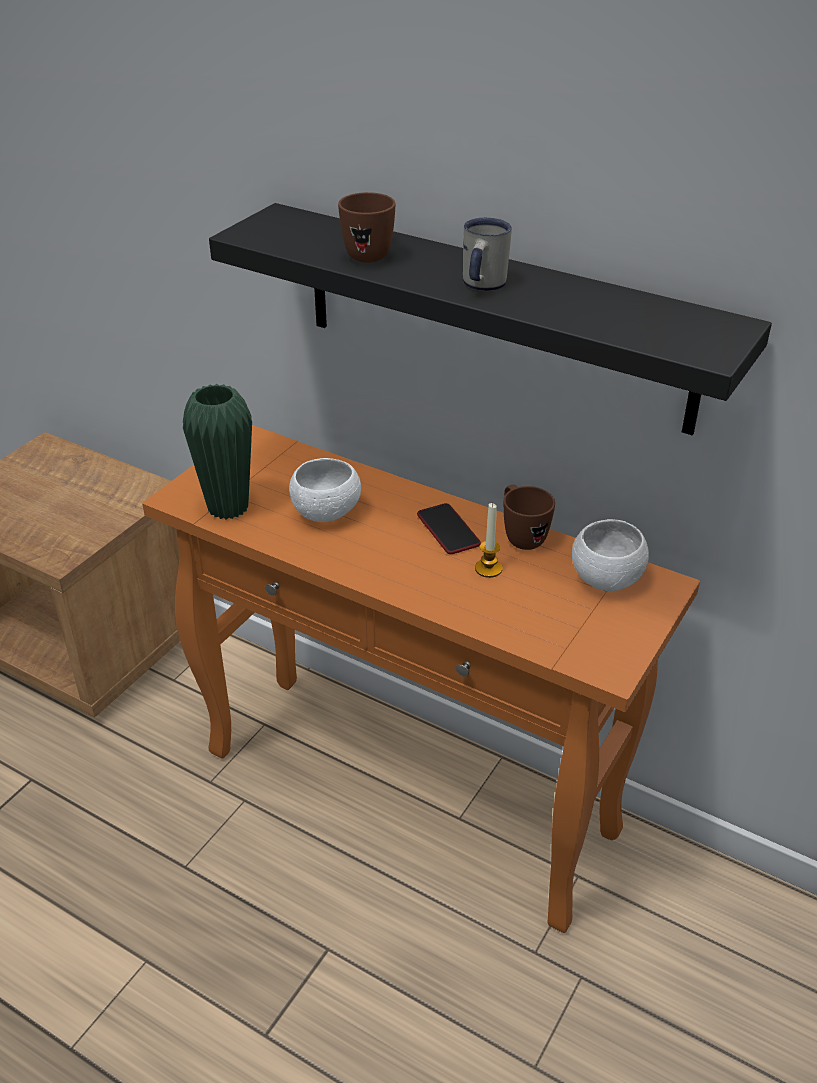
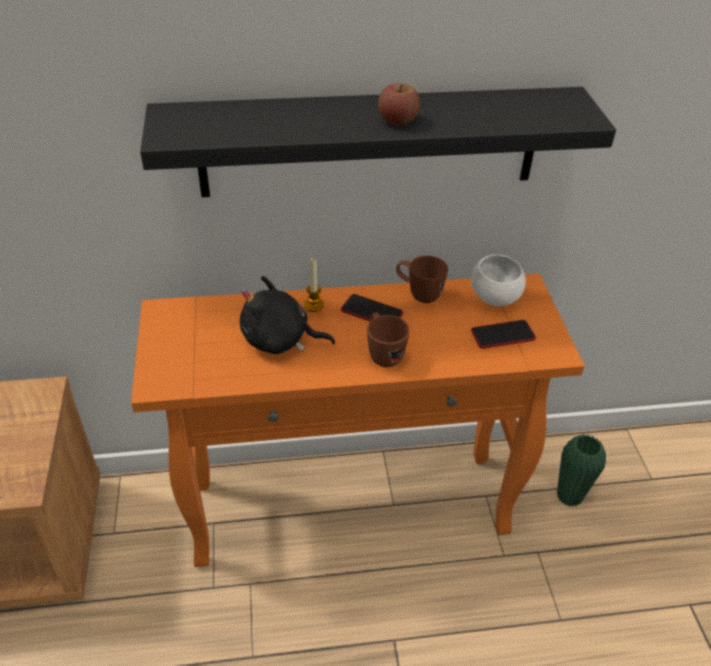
camera: 40 degrees left, 5 degrees up
(228, 507) = (205, 372): green vase -> green vase (569, 496)
(326, 513) = (280, 340): white bowl -> black plush toy
(371, 253) = (287, 121): brown mug -> brown mug (382, 354)
(481, 286) = (397, 120): white mug -> apple
(488, 569) = (424, 326): candle -> candle (314, 305)
(566, 619) = (502, 335): none -> phone

